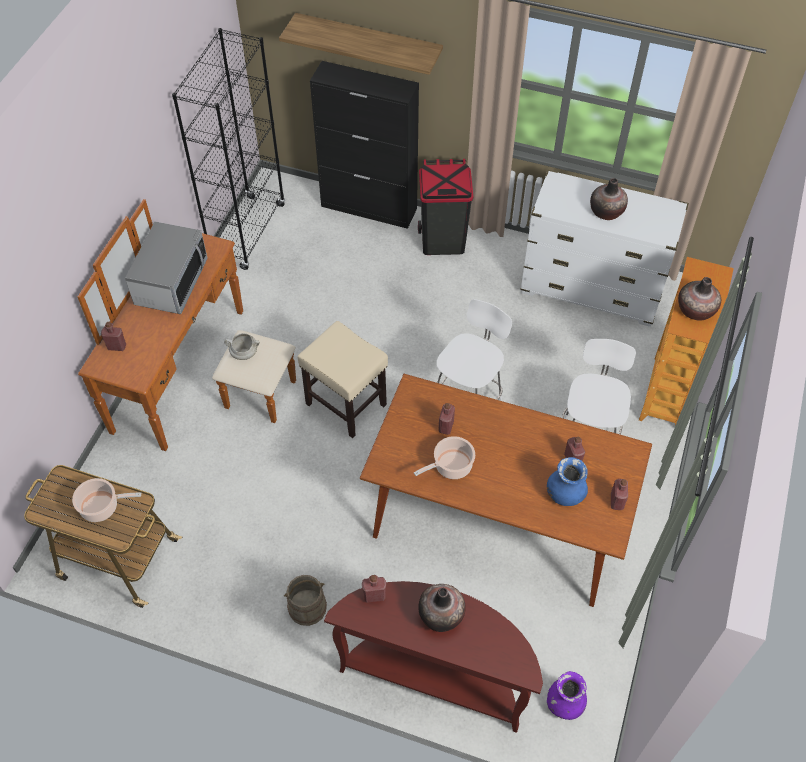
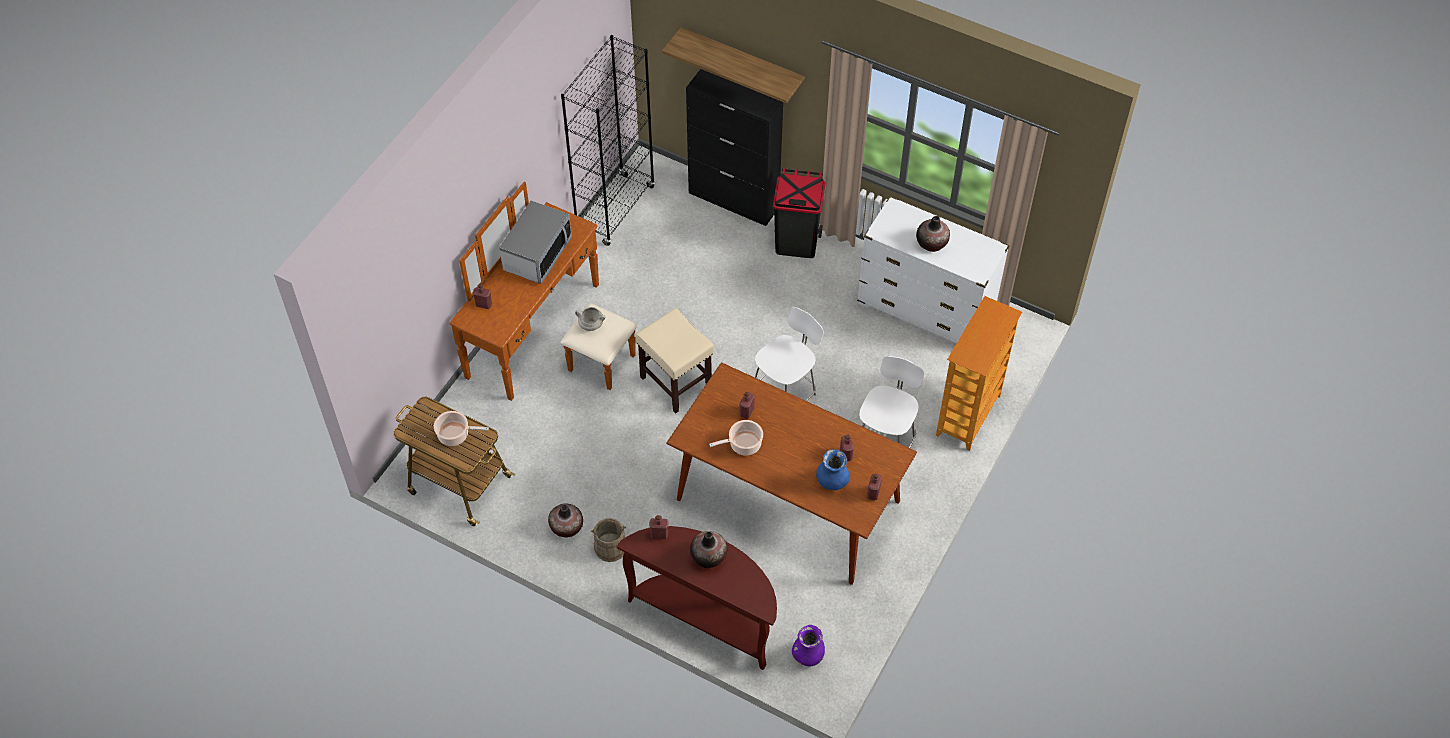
camera: 10 degrees right, 0 degrees up
(695, 310) = (976, 344): vase -> vase (566, 527)

